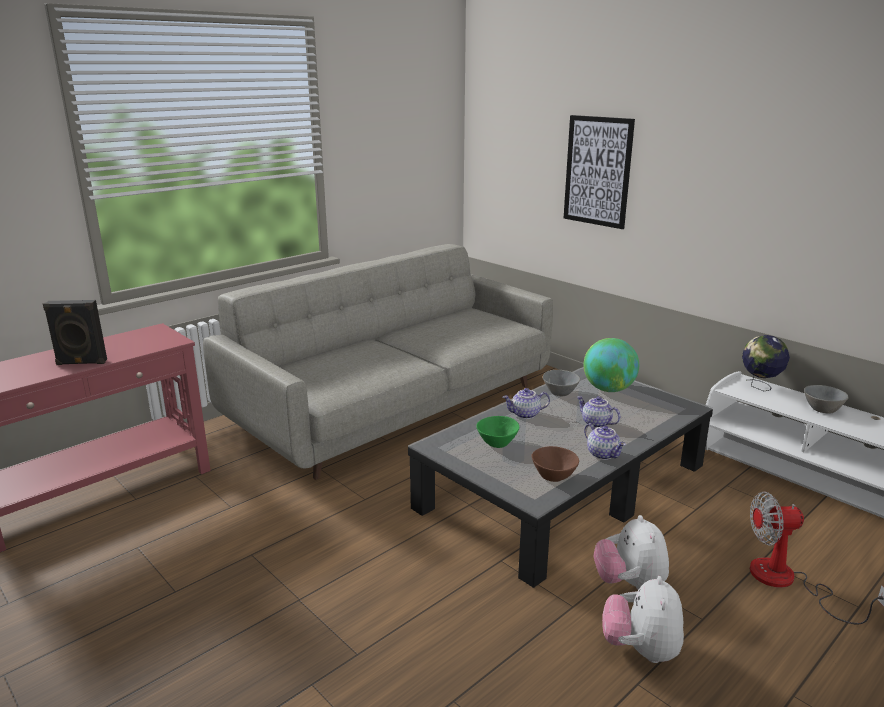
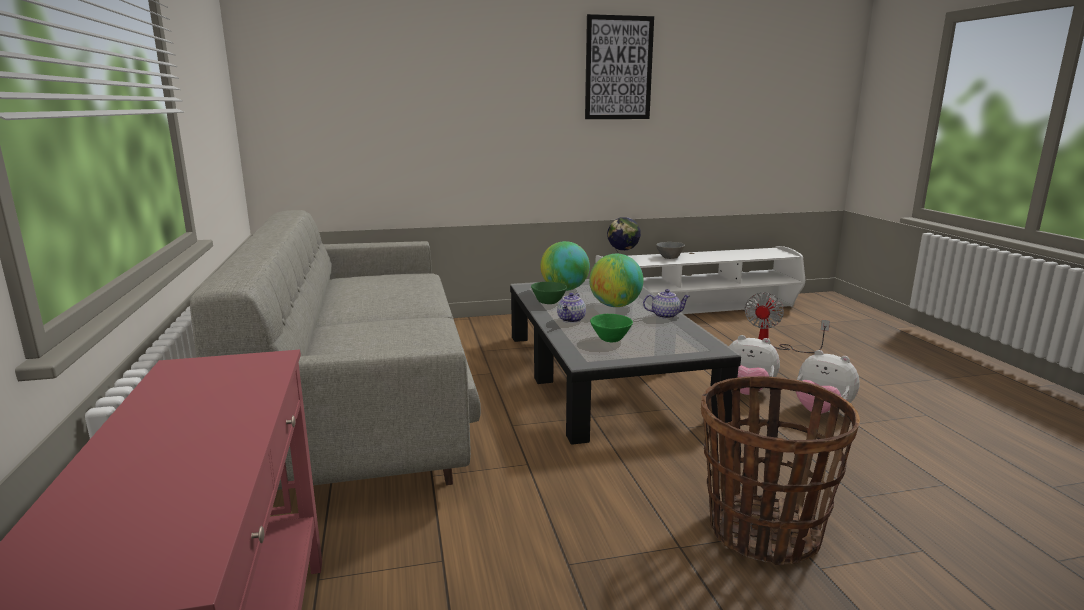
camera: 60 degrees left, 5 degrees down
(81, 363) = (226, 432): black speaker -> none
(347, 641) = (762, 531): none -> basket
(554, 477) = (686, 336): brown bowl -> none
(559, 393) = (549, 302): grey bowl -> green bowl
(595, 423) = (615, 306): teapot -> globe
(597, 171) = (436, 109): picture -> picture (618, 68)

